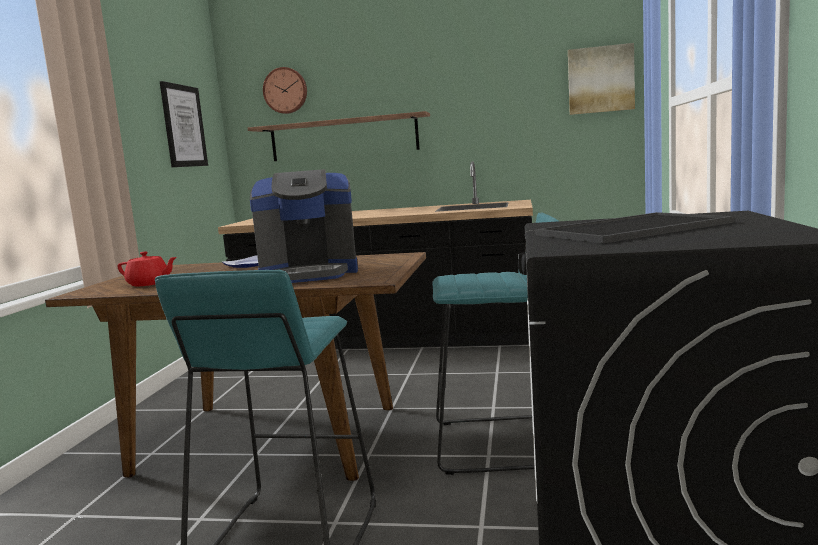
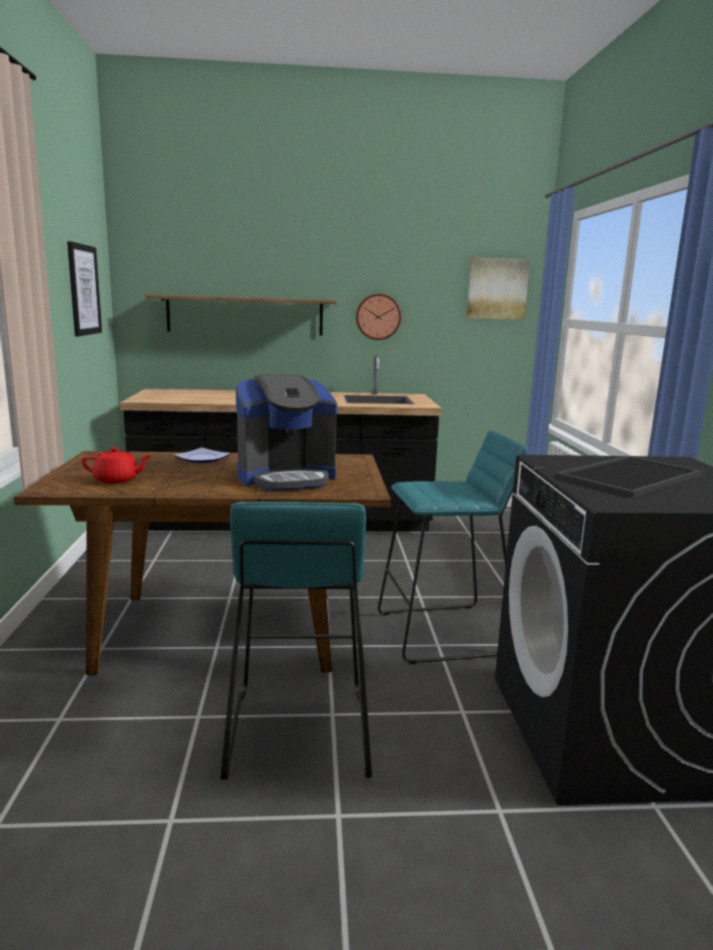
camera: 15 degrees left, 5 degrees up
(285, 90) = (185, 258): wall clock -> wall clock (378, 316)

